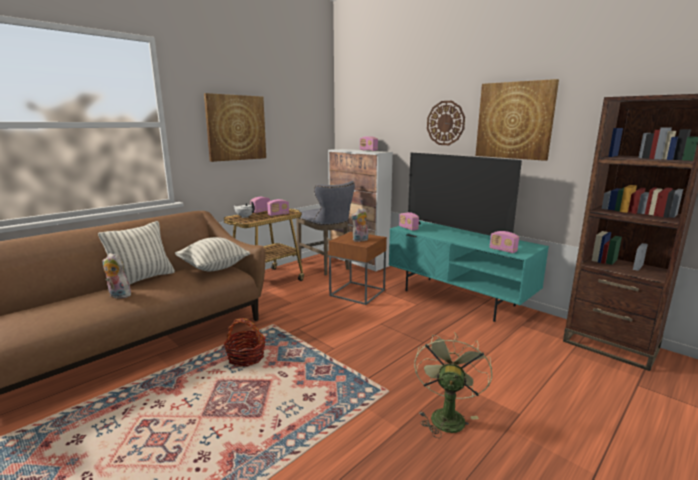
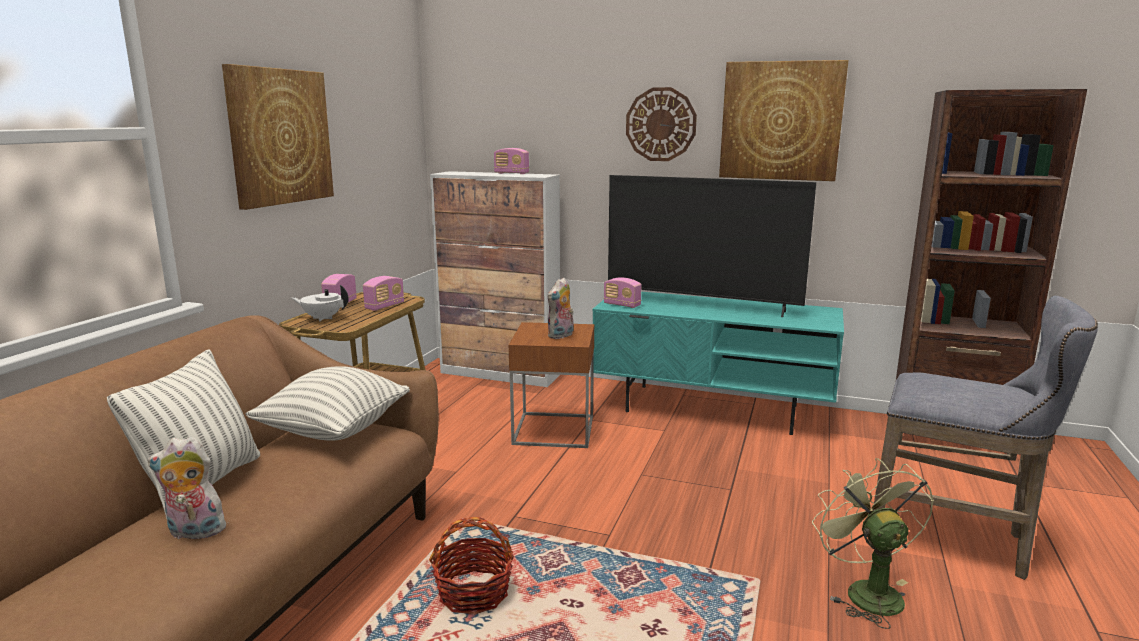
camera: 25 degrees left, 0 degrees up
(326, 266) = (453, 393): grey stool -> grey stool (955, 540)
(503, 250) = (799, 323): radio -> none

